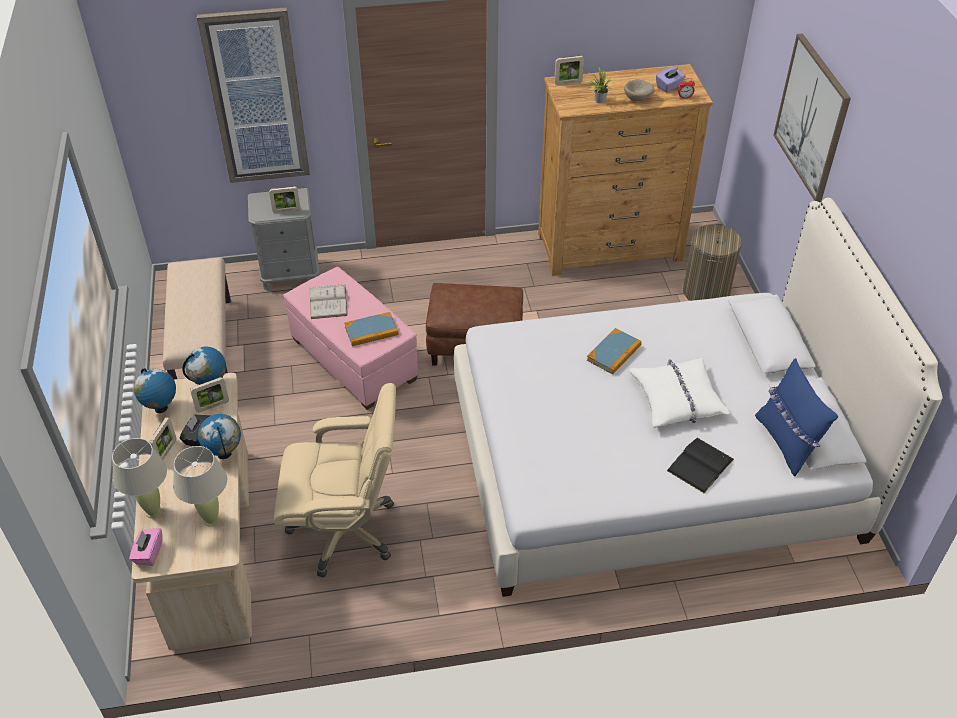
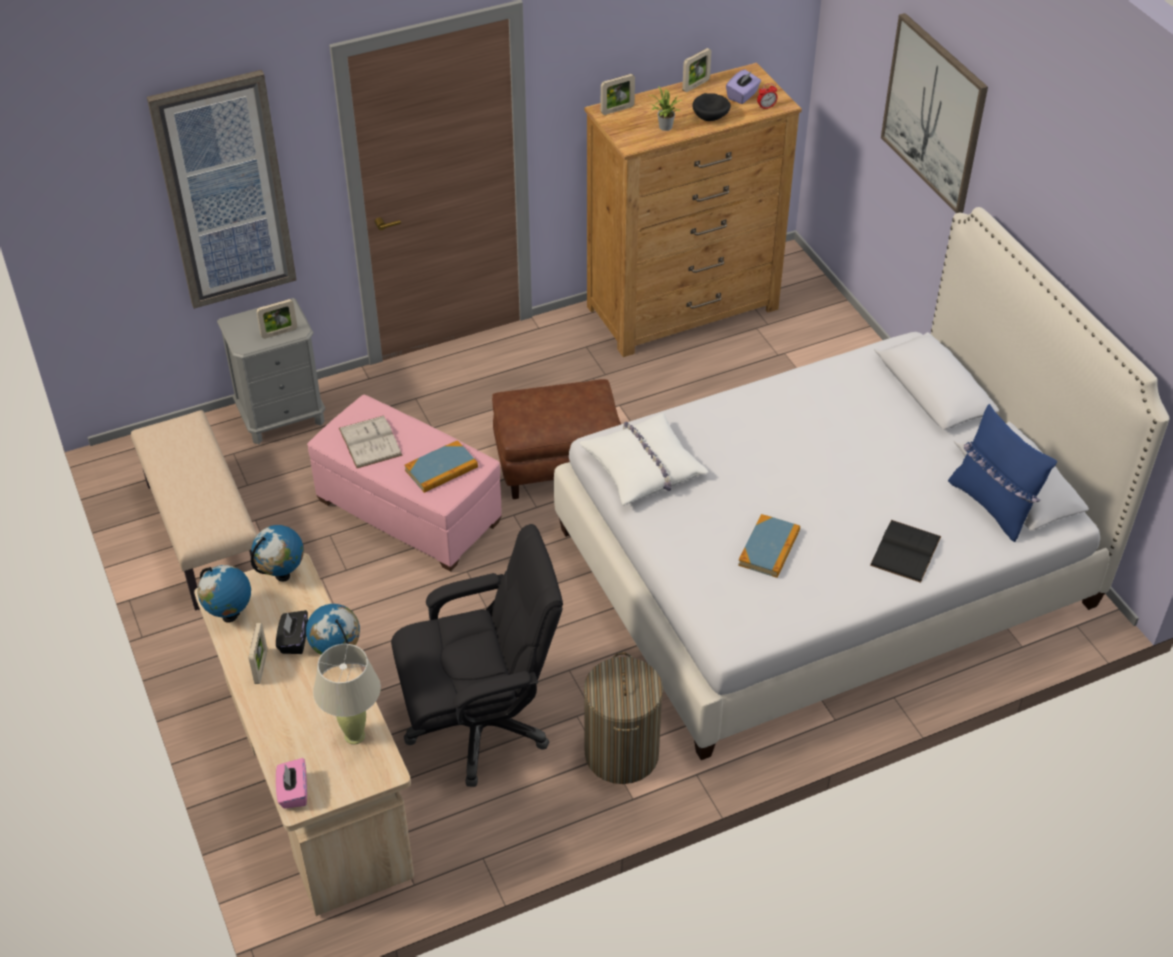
camera: 15 degrees left, 0 degrees up
(153, 511) = (276, 742): beige table lamp -> none
(212, 406) = (296, 599): picture frame -> picture frame (696, 85)
(345, 531) = (480, 725): beige office chair -> black office chair
(614, 353) = (761, 439): book -> book (769, 548)
(638, 98) = (711, 117): beige bowl -> black bowl
(677, 399) = (853, 479): white pillow -> white pillow (643, 467)
(706, 292) = (819, 344): laundry basket -> laundry basket (621, 754)

